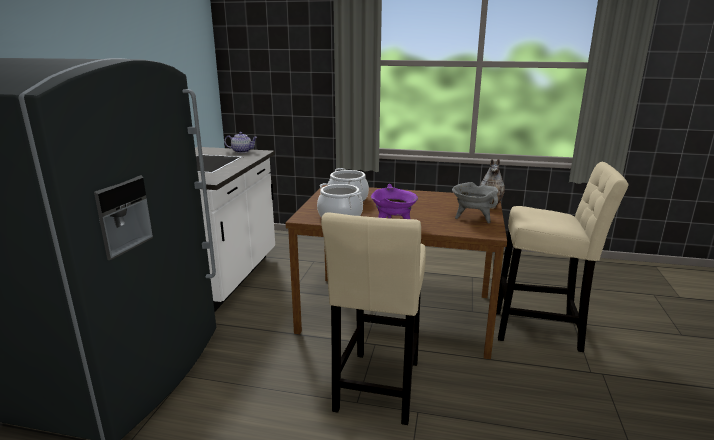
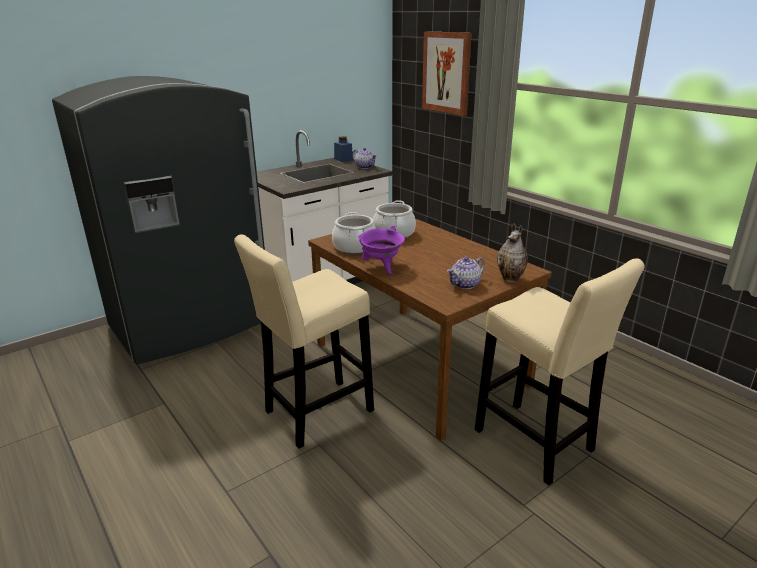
camera: 40 degrees right, 5 degrees up
(205, 149) = (343, 159): none -> blue jar
(290, 57) = (446, 72): none -> picture
(473, 218) = (465, 284): grey cooking pot -> teapot

